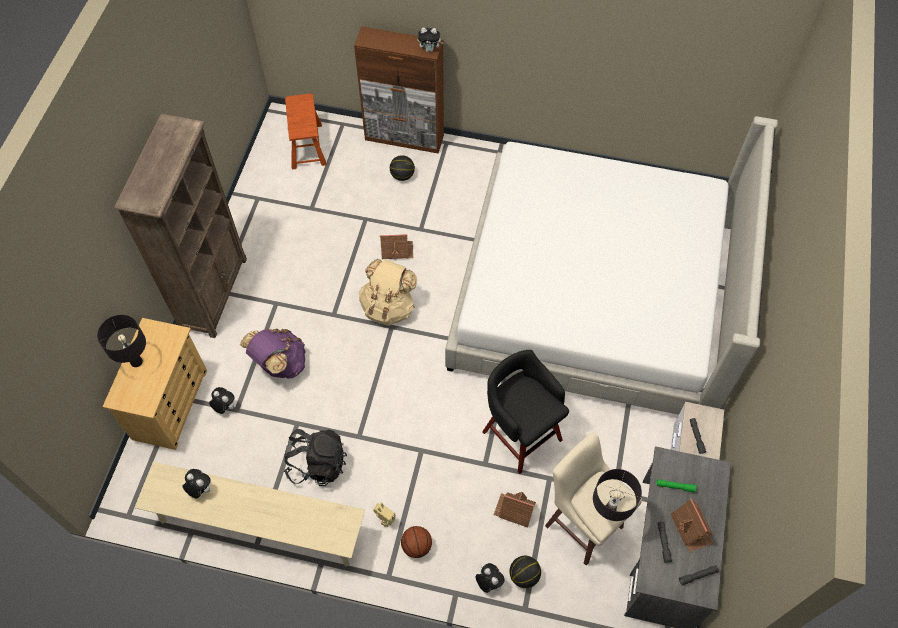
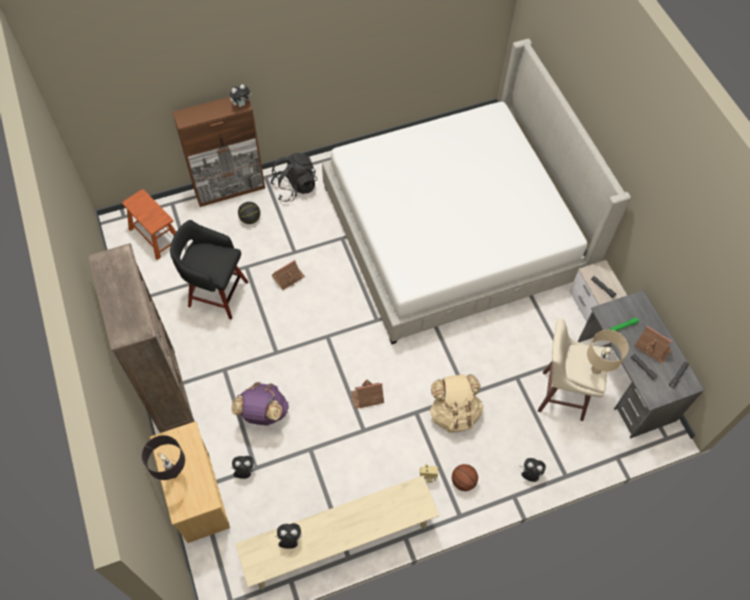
camera: 35 degrees left, 0 degrees up
(317, 464) = (348, 469): black backpack -> black backpack (294, 187)
(388, 307) = (314, 323): beige backpack -> beige backpack (454, 413)
(515, 510) = (510, 413): toy house -> toy house (367, 397)
(520, 433) = (475, 358): black stool -> black stool (216, 293)
(524, 576) = (549, 454): basketball -> none
(608, 512) = (596, 369): black table lamp -> beige table lamp

